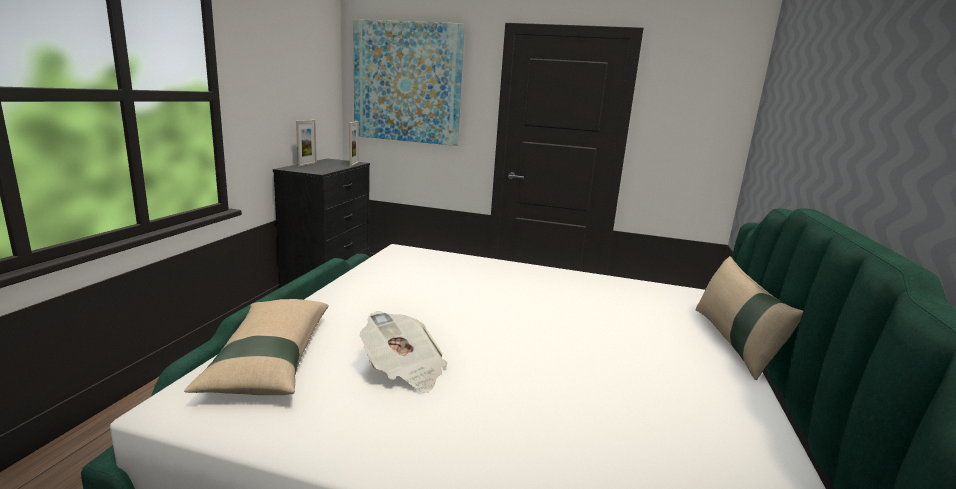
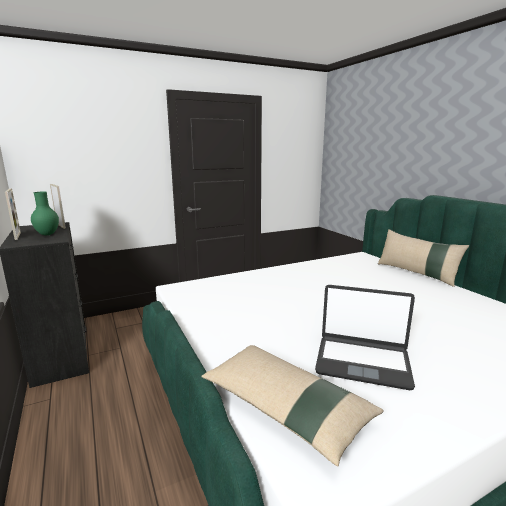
camera: 40 degrees left, 0 degrees up
(325, 167) = (47, 234): none -> green vase
(404, 371) = (362, 362): newspaper -> laptop
(407, 83) = (81, 143): picture -> none

